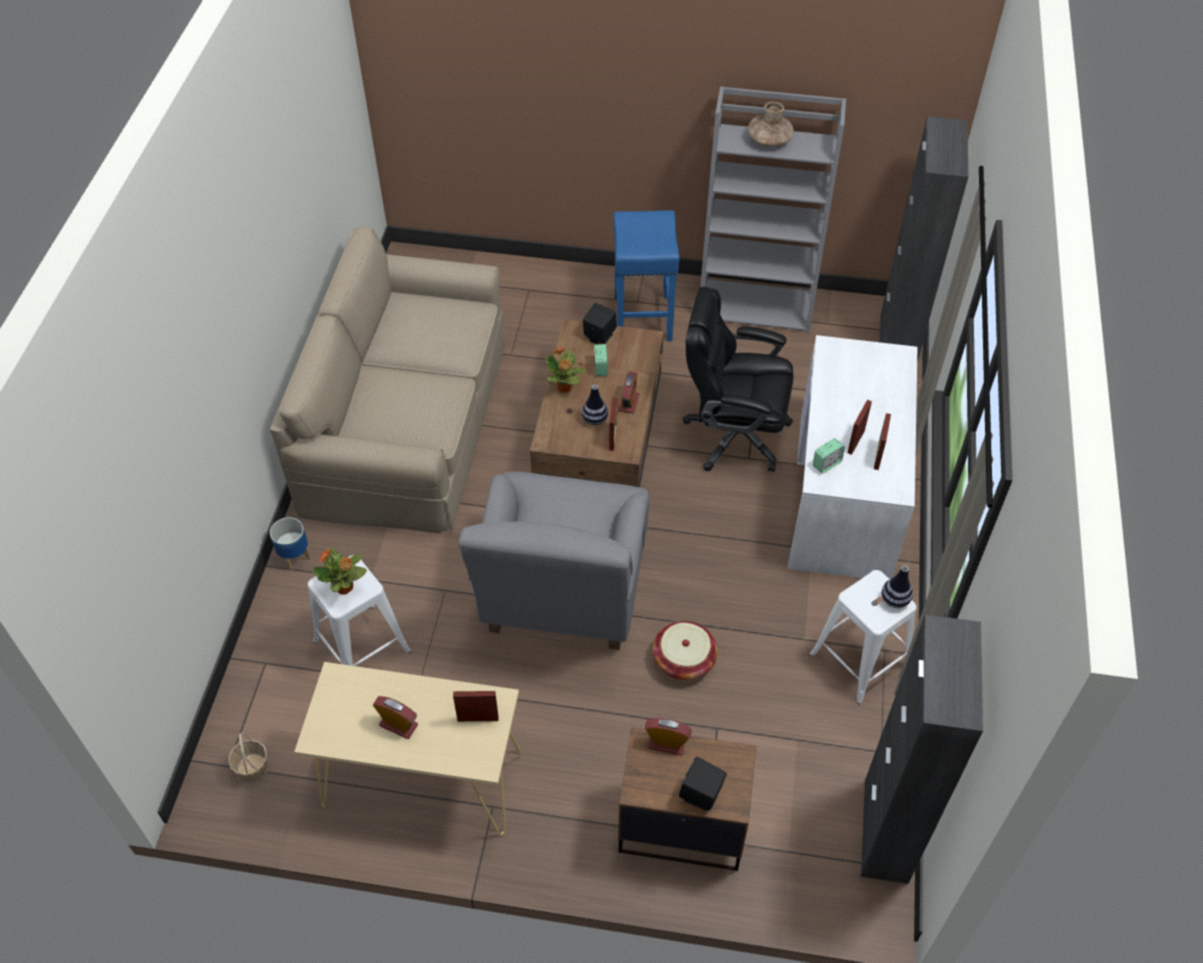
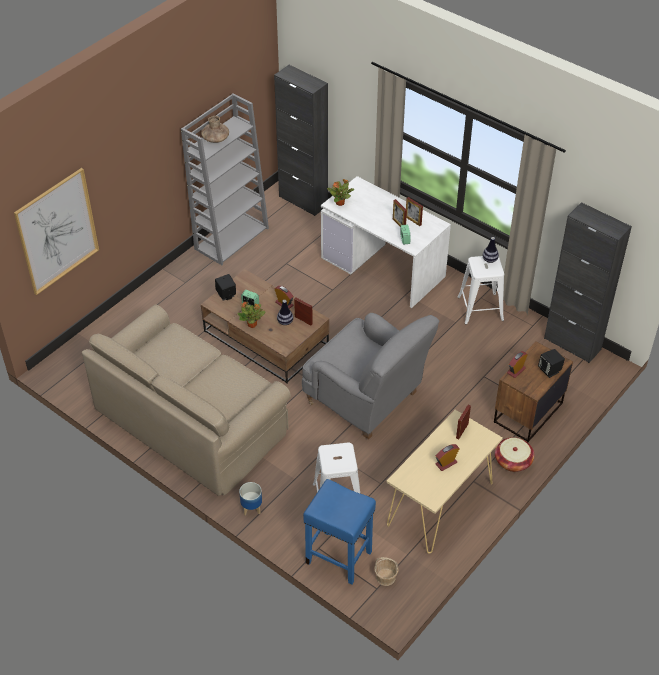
camera: 60 degrees left, 5 degrees down
(345, 588) = (339, 458): potted plant -> potted plant (340, 203)
(464, 90) = (57, 231): none -> picture
(643, 319) = (200, 285): blue stool -> blue stool (340, 557)
(684, 660) = (437, 371): basket -> basket (513, 461)
(733, 434) = (312, 288): black office chair -> none

